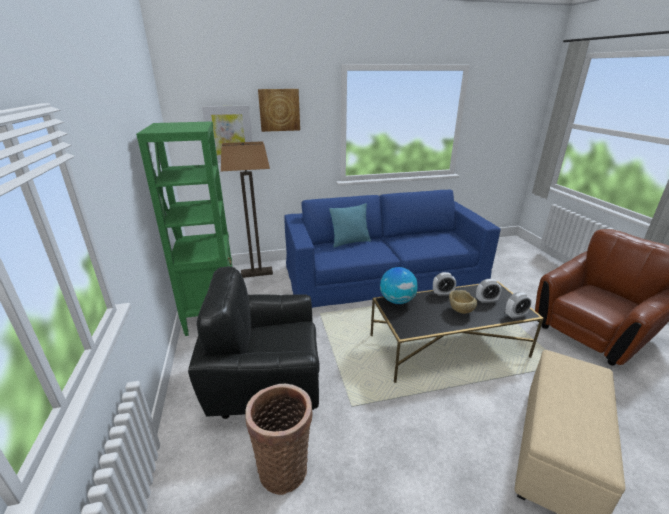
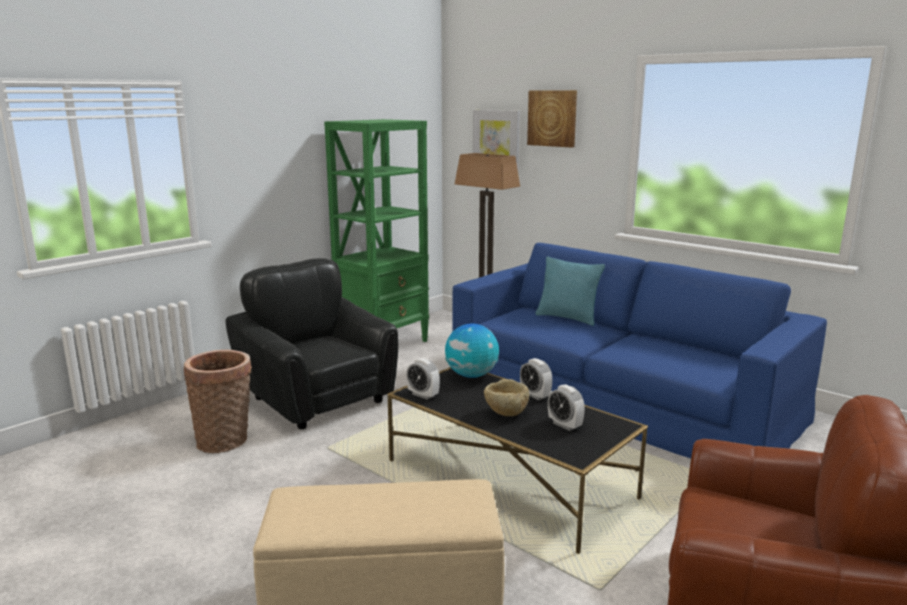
camera: 55 degrees right, 10 degrees down
(515, 315) = (555, 450): alarm clock -> alarm clock (423, 395)

